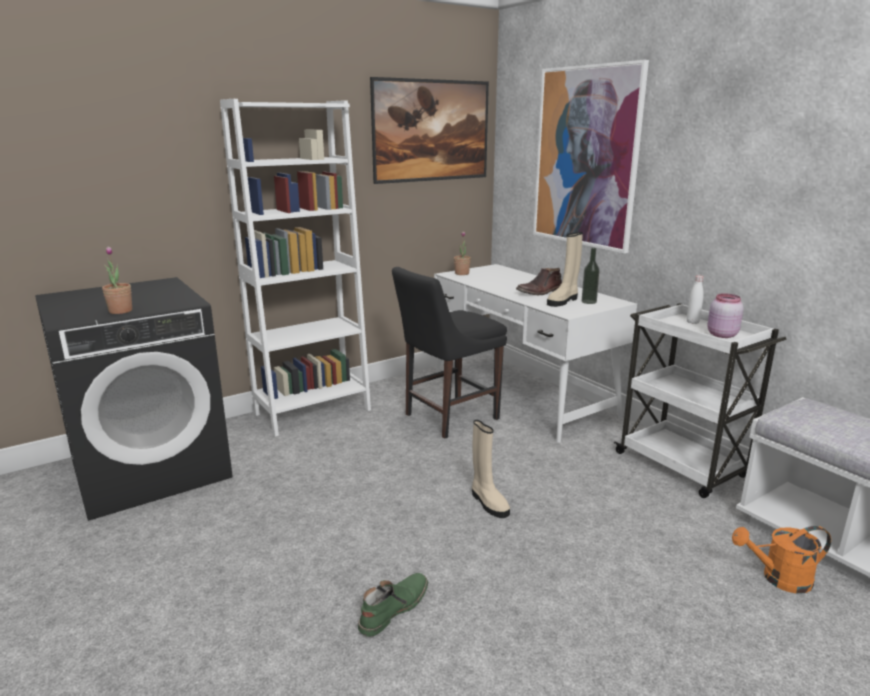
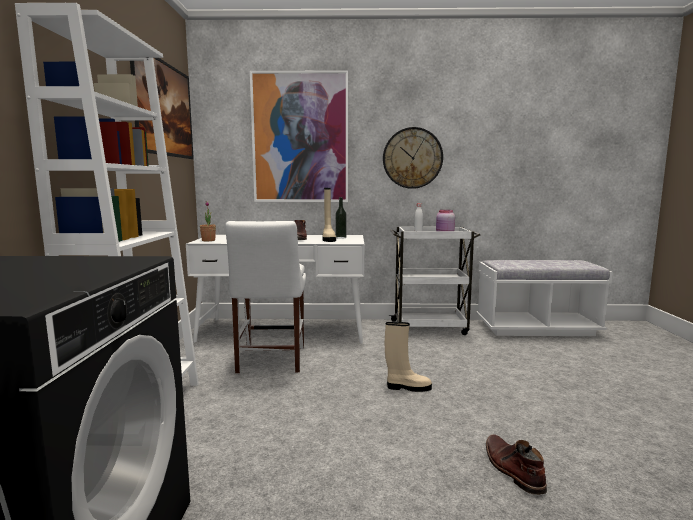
camera: 55 degrees left, 10 degrees down
(120, 311) = (70, 279): potted plant -> none
(393, 608) = (512, 469): green boot -> brown boot
(447, 417) = (270, 361): black chair -> white chair
(720, 200) = (412, 158): none -> wall clock
(779, 579) = (546, 348): orange watering can -> none

